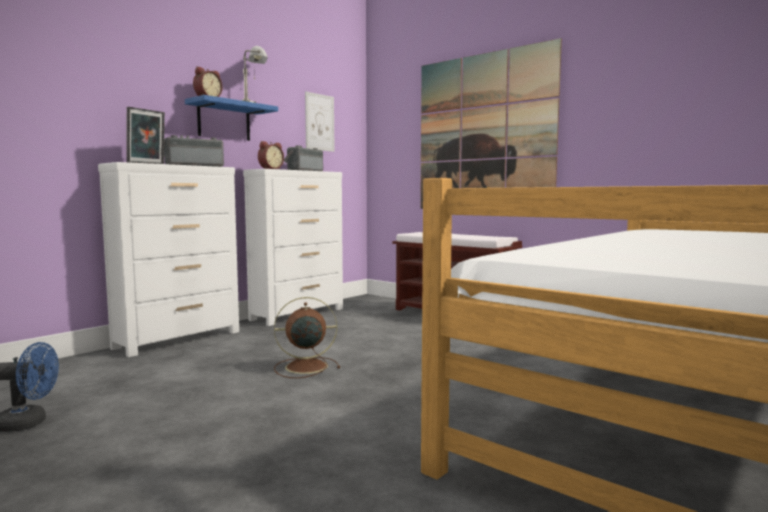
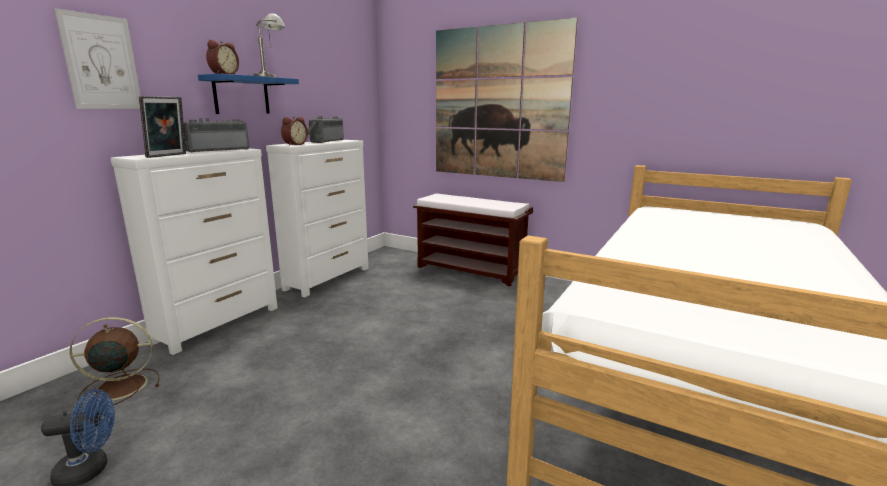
camera: 10 degrees left, 10 degrees up
(304, 367) = (356, 355): brown fan -> brown fan (118, 388)
(319, 122) = (336, 87): picture -> picture (101, 62)

